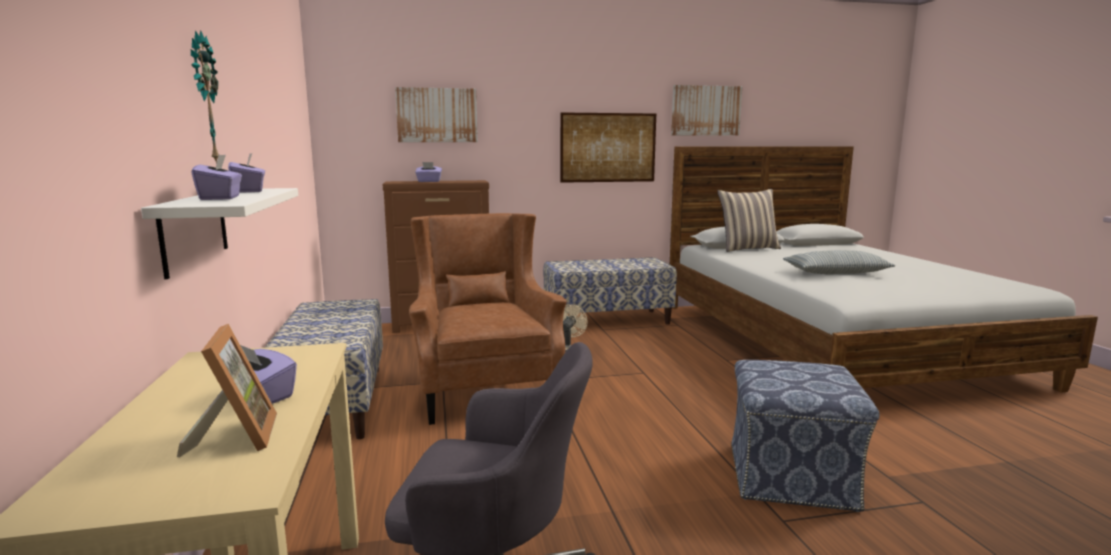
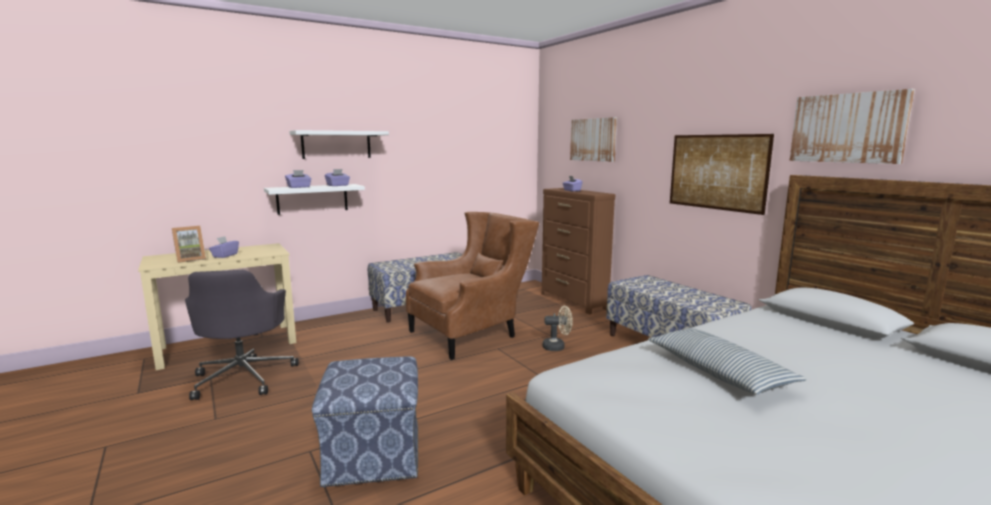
camera: 70 degrees right, 0 degrees up
(202, 98) = (336, 144): wall clock -> white shelf
(747, 248) = (814, 326): pillow -> none

